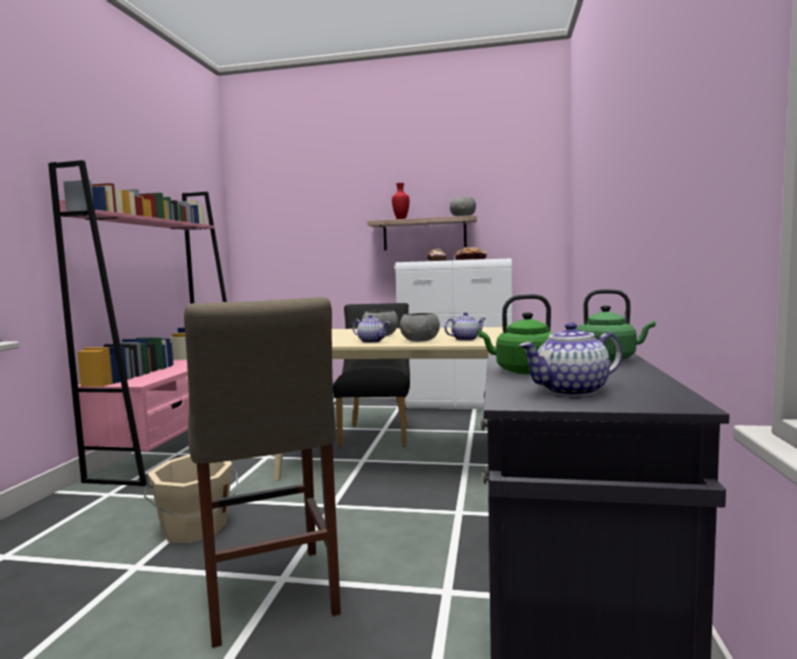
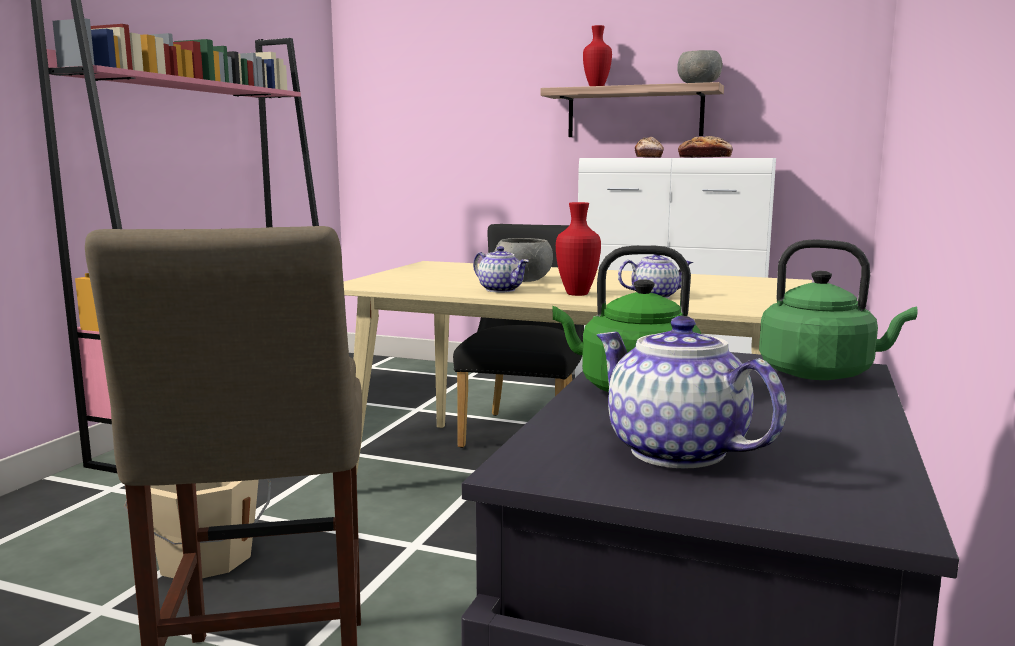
camera: 10 degrees right, 5 degrees up
(420, 341) = (578, 294): grey bowl -> red vase
(571, 391) = (674, 451): teapot -> teapot turned 60 degrees clockwise

